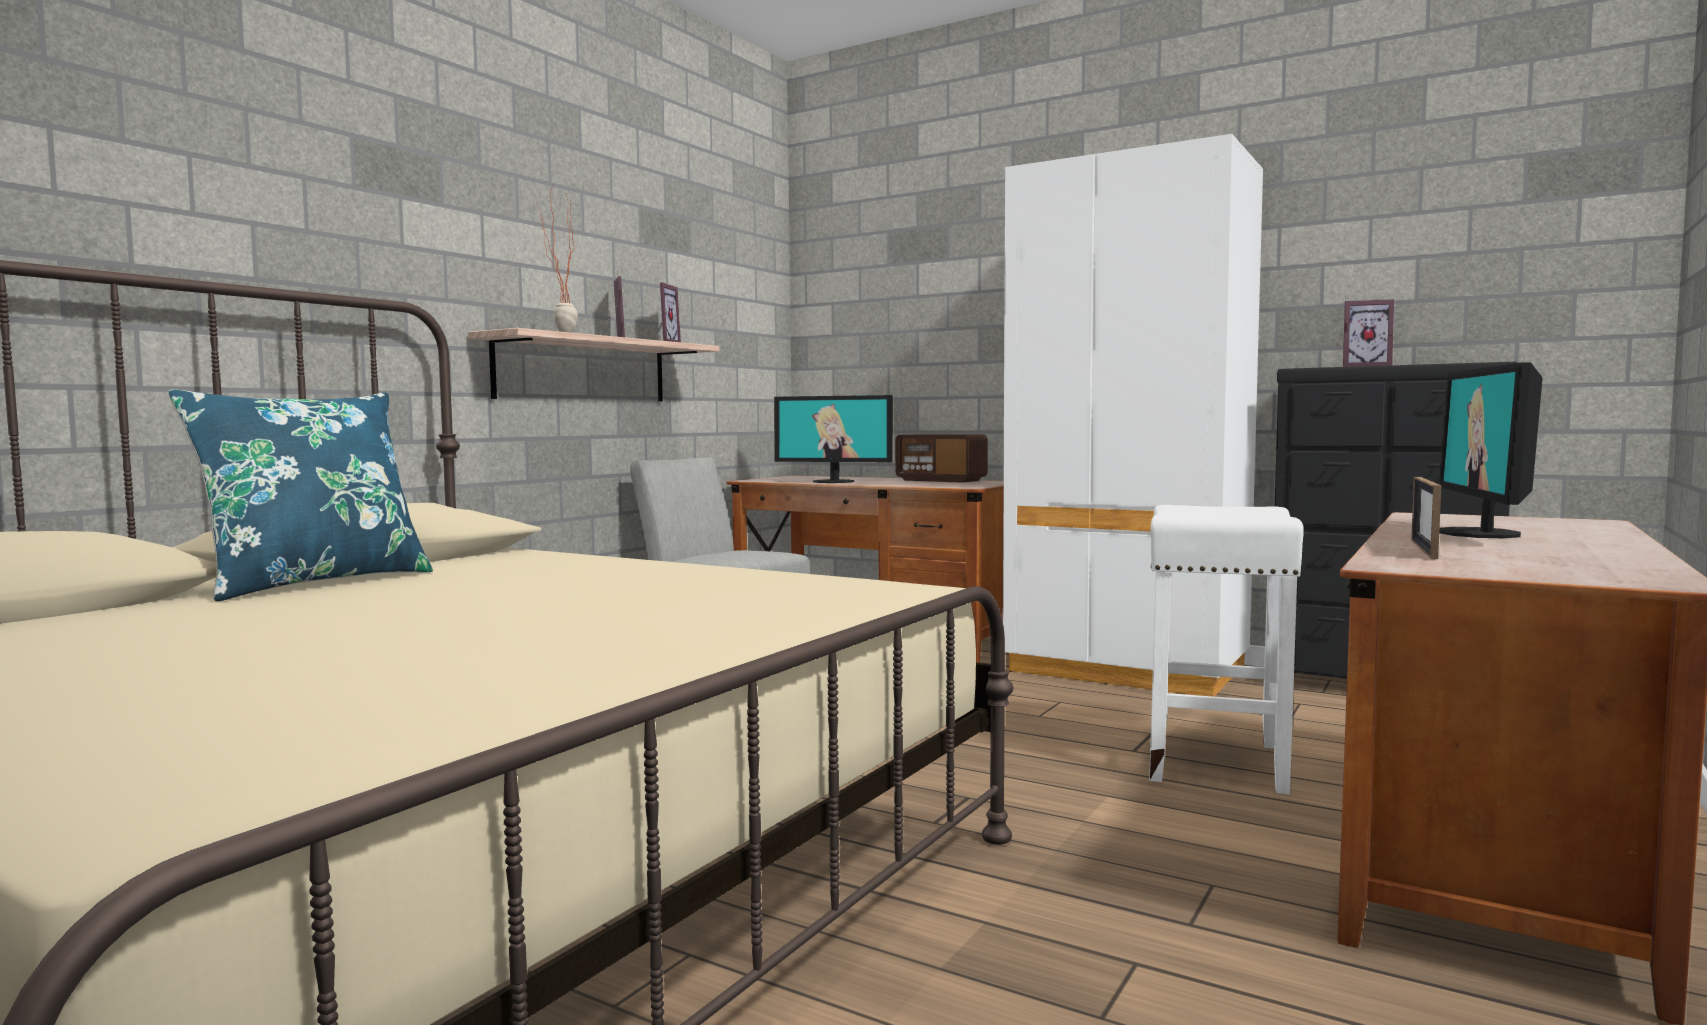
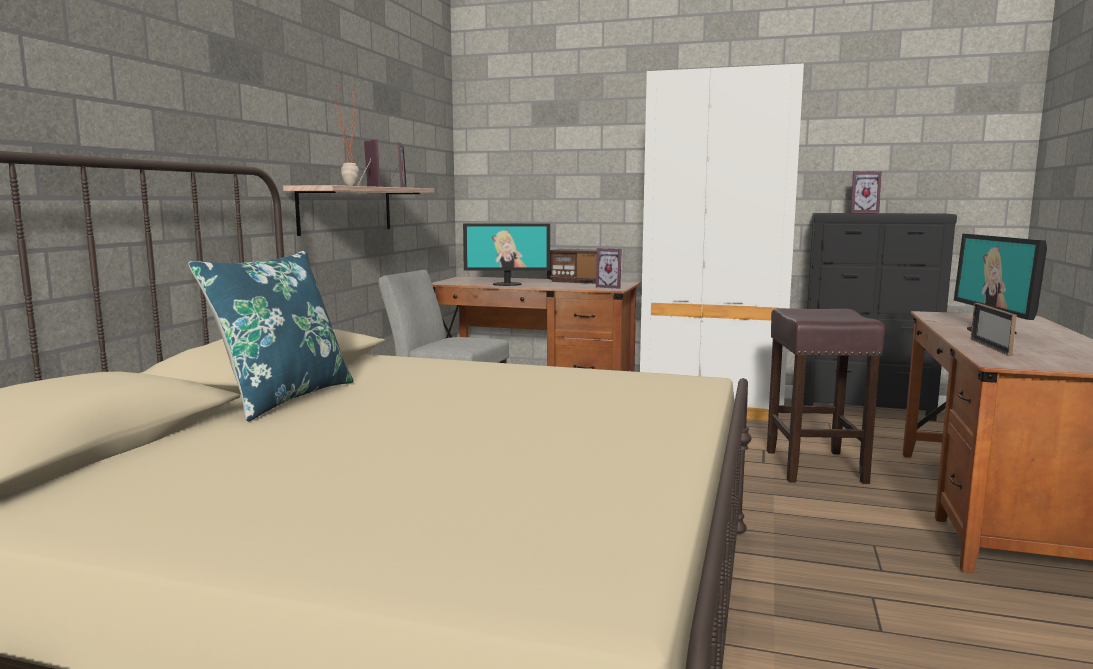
camera: 15 degrees left, 5 degrees up
(971, 485) = (610, 287): none -> picture frame
(1215, 761) = (813, 466): white stool -> brown stool

